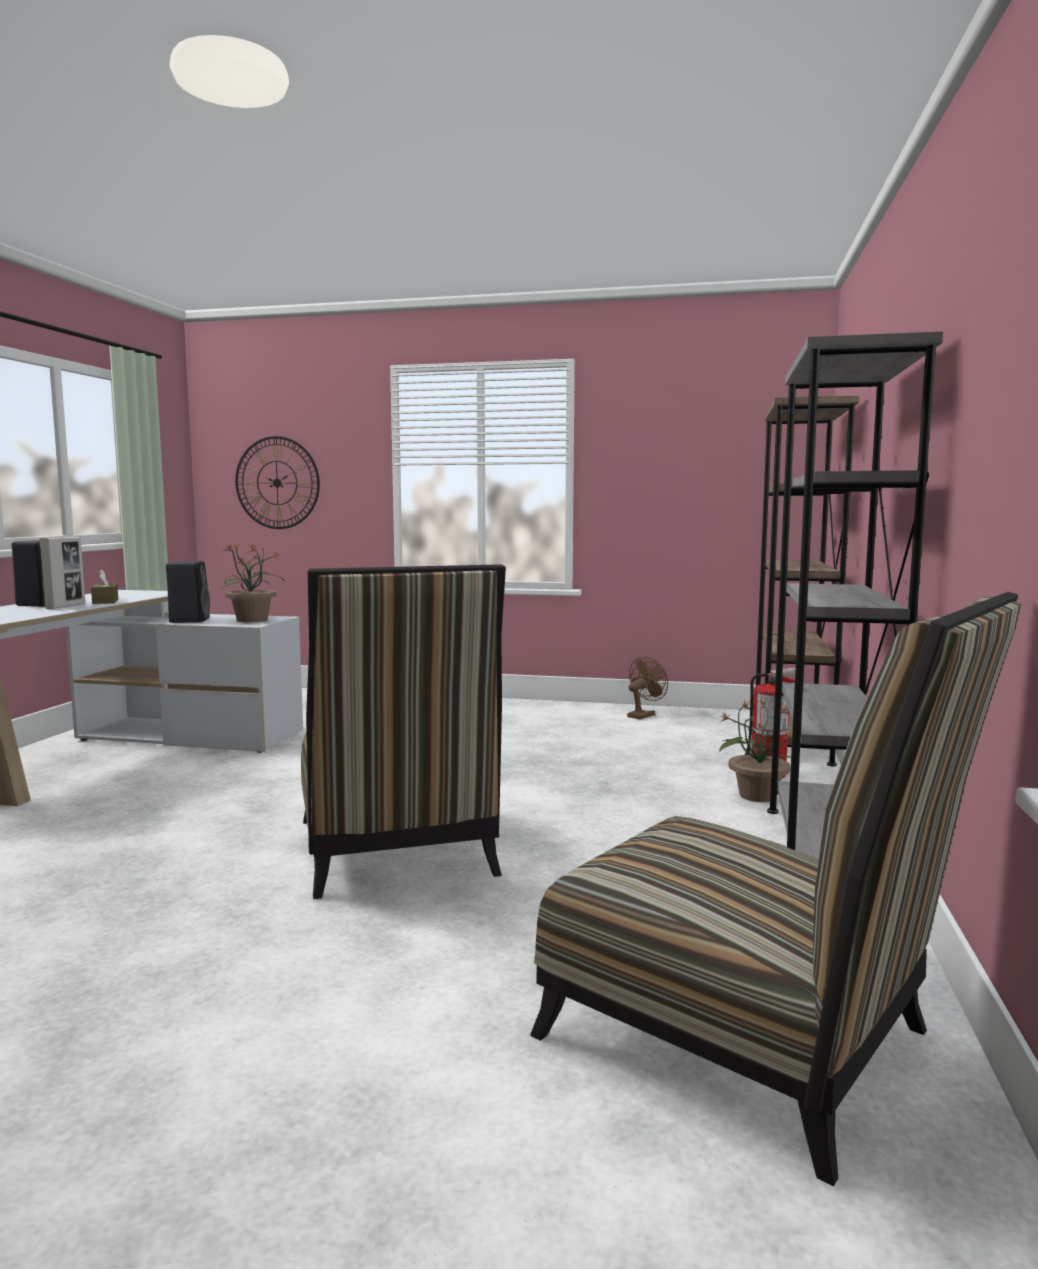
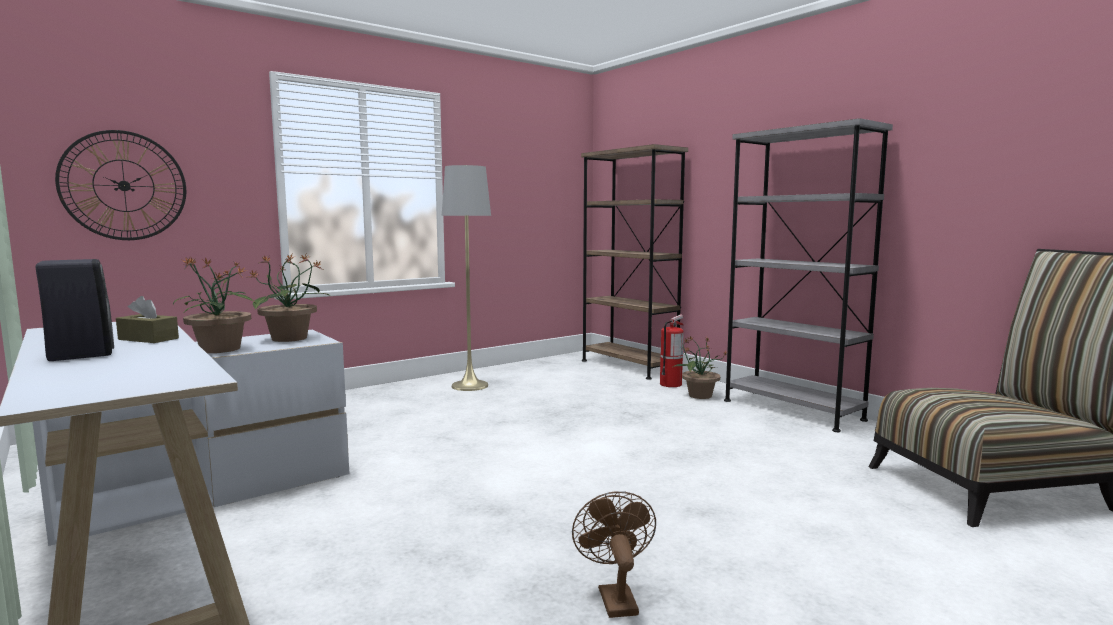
camera: 50 degrees left, 0 degrees up
(65, 606) = (140, 350): picture frame -> none
(189, 620) = (220, 349): black speaker -> potted plant
(396, 853) = (671, 490): chair -> none
(551, 717) = (470, 386): none -> grey floor lamp
(643, 715) = (518, 371): brown fan -> brown fan (614, 597)

